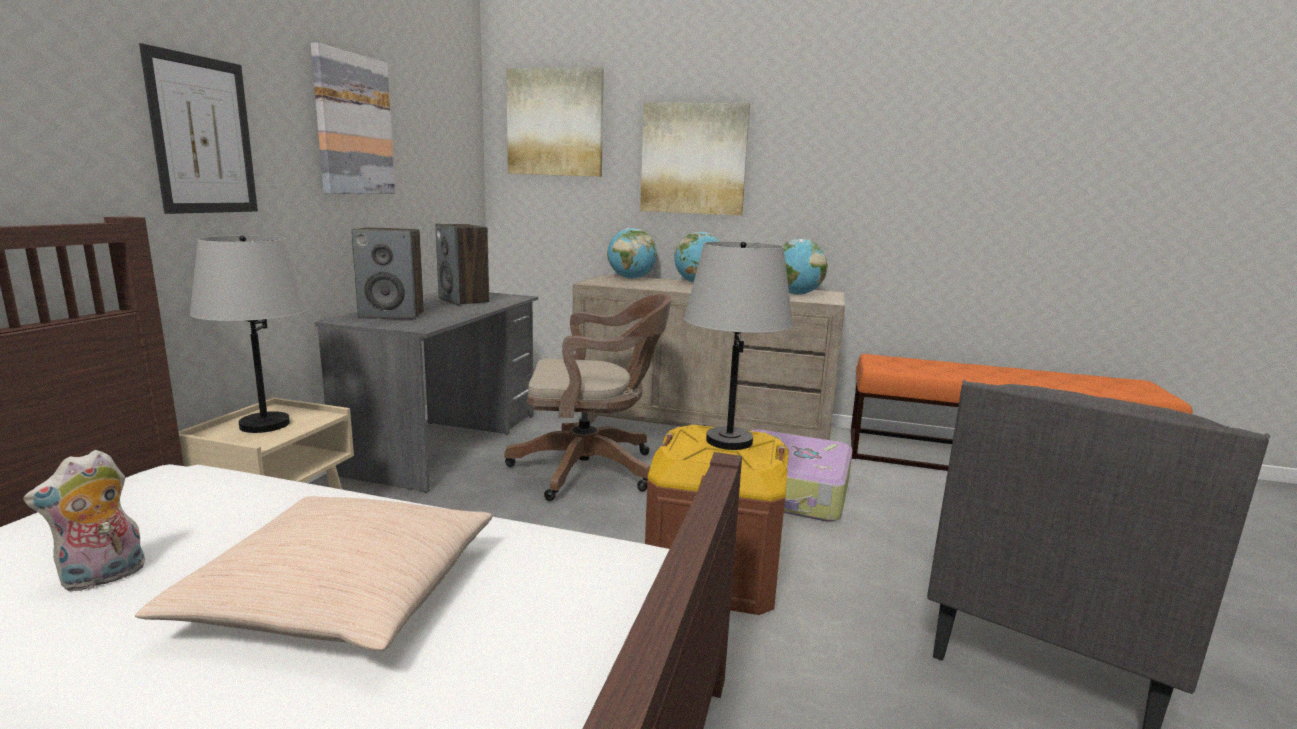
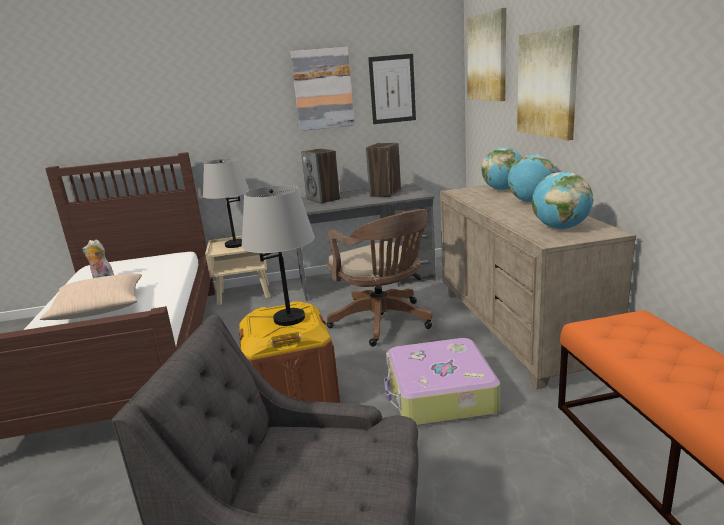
camera: 65 degrees right, 5 degrees up
(203, 135) = (226, 112): picture -> picture (392, 89)

